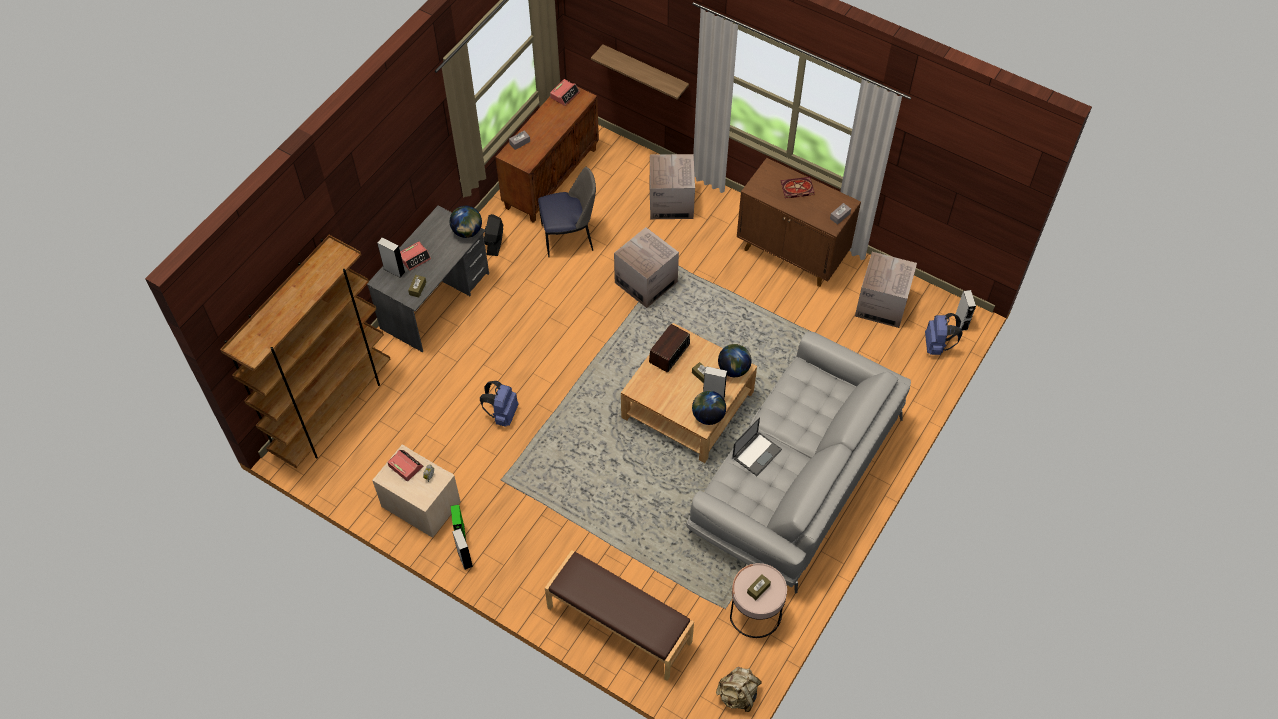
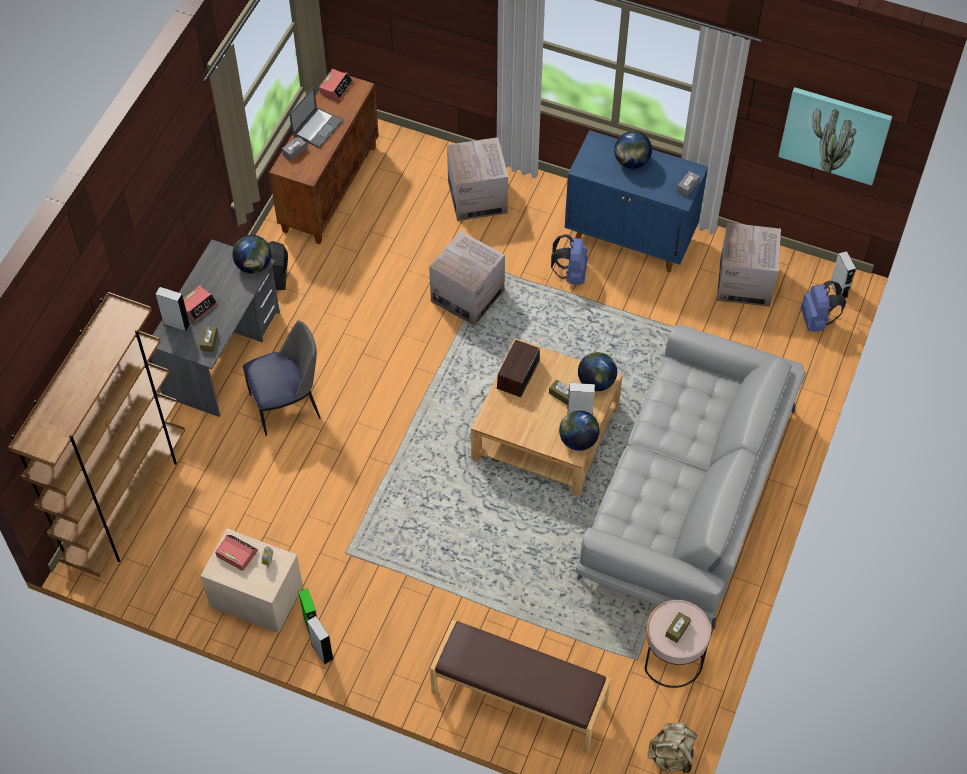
camera: 10 degrees left, 0 degrees up
(502, 414) = (330, 475): blue backpack -> blue backpack (571, 274)
(569, 237) = (366, 255): chair -> chair (287, 405)
(645, 72) = (430, 48): shelf -> none
(757, 453) = (643, 474): laptop -> laptop (317, 127)
(792, 254) = (631, 238): brown cabinet -> blue cabinet
(796, 189) = (631, 162): book -> globe
(968, 188) = (834, 134): none -> picture

